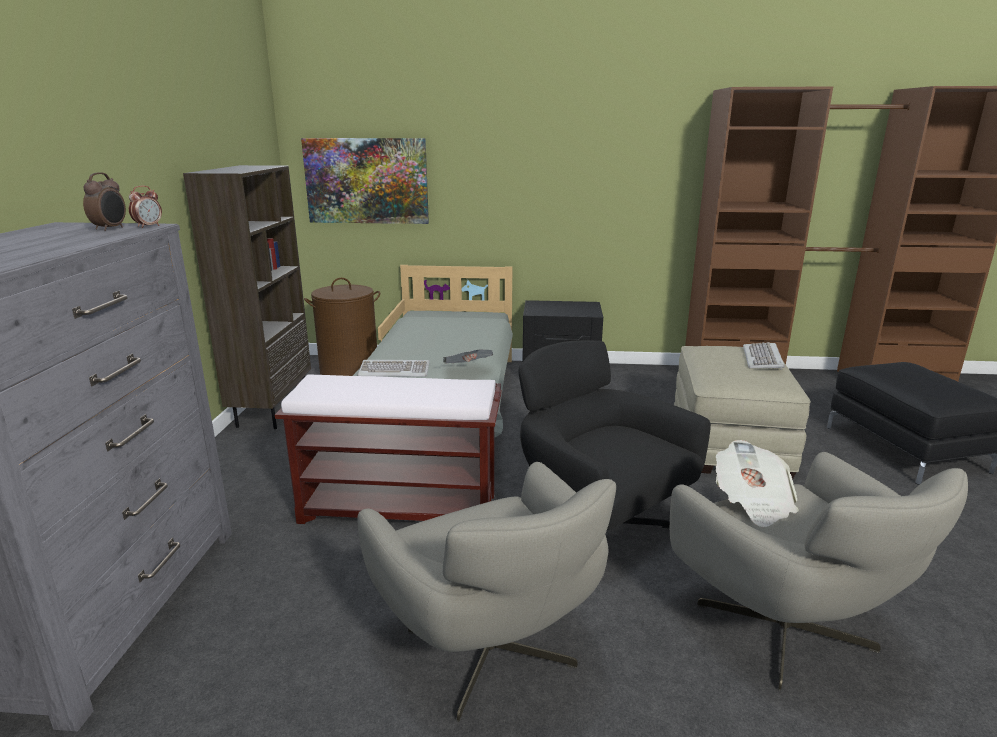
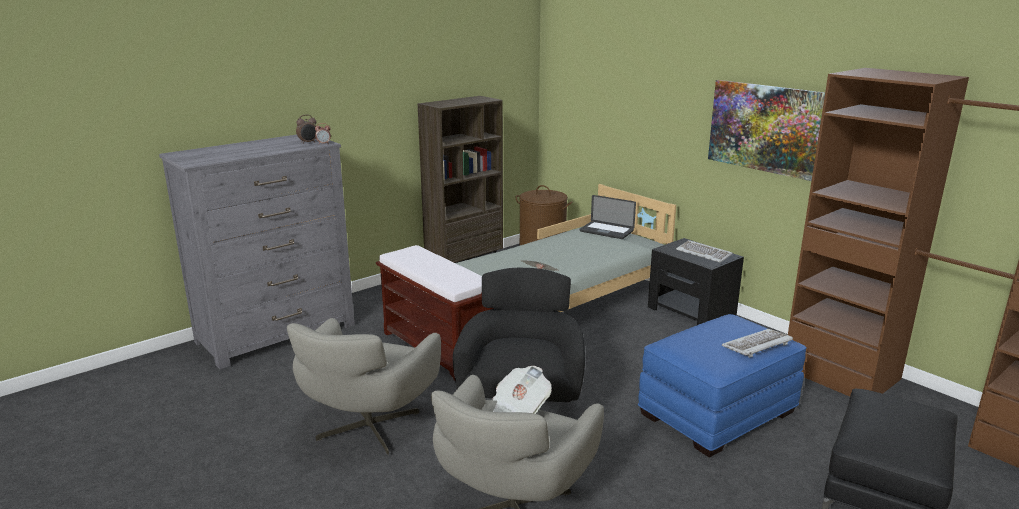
camera: 45 degrees right, 0 degrees up
(366, 181) = (586, 112): picture -> picture (767, 128)
(394, 371) = (499, 262): keyboard -> keyboard (704, 253)
(437, 314) = (606, 231): none -> laptop
(729, 443) = (717, 413): beige ottoman -> blue ottoman

